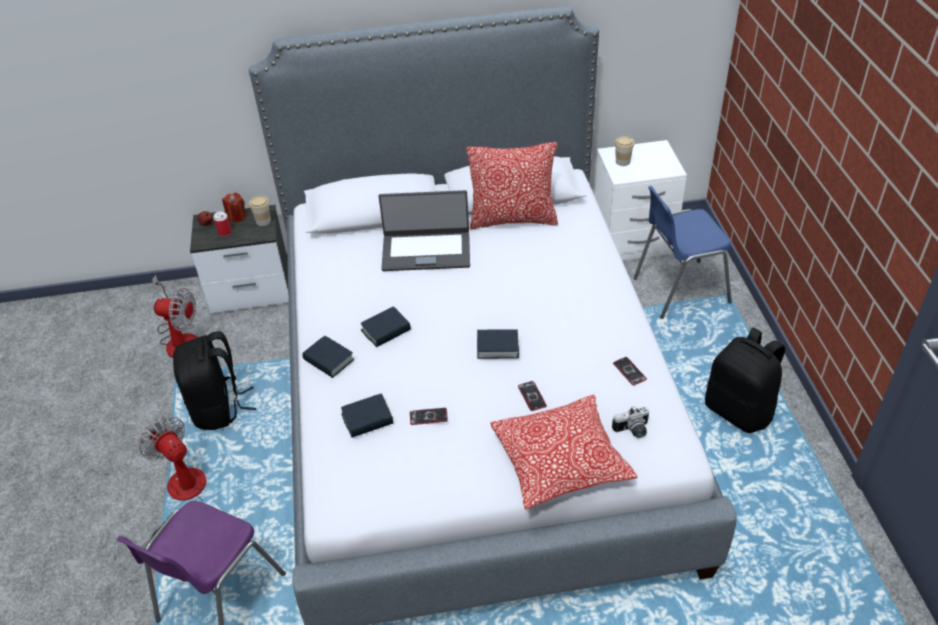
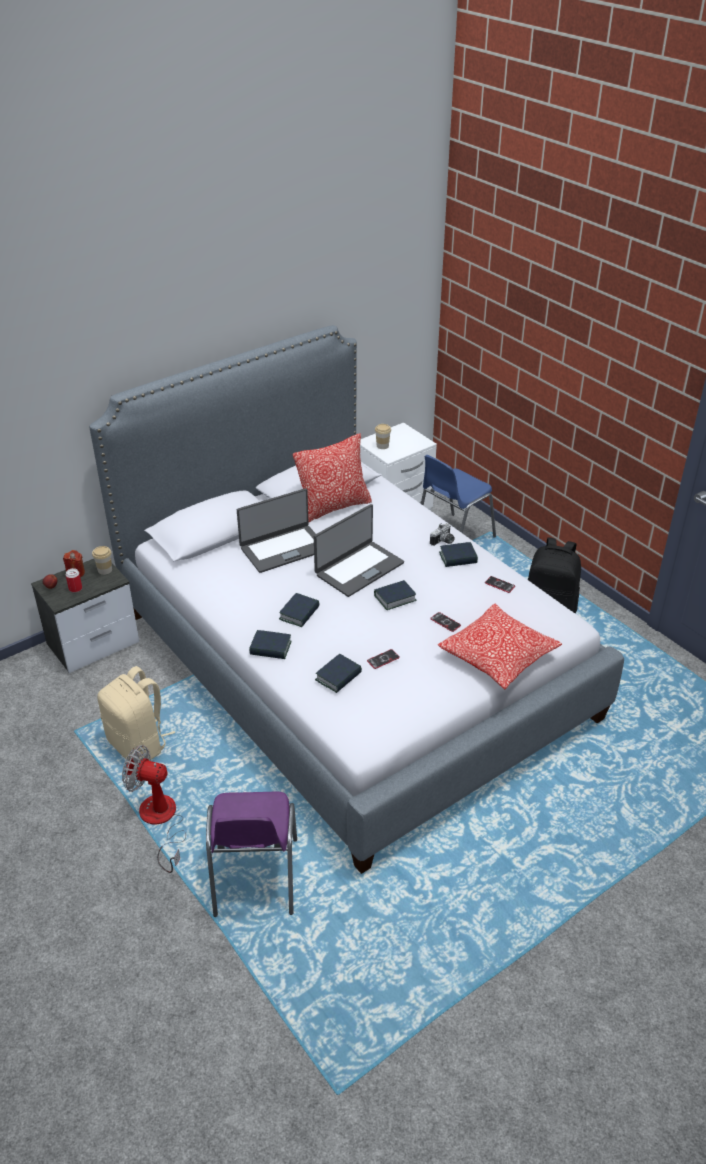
camera: 30 degrees left, 5 degrees down
(180, 338) = (55, 703): fan -> none
(219, 408) = (139, 744): black backpack -> beige backpack
(485, 299) = (358, 568): none -> laptop
(604, 322) = (458, 558): none -> book
(633, 431) = (530, 621): camera -> camera (443, 542)

